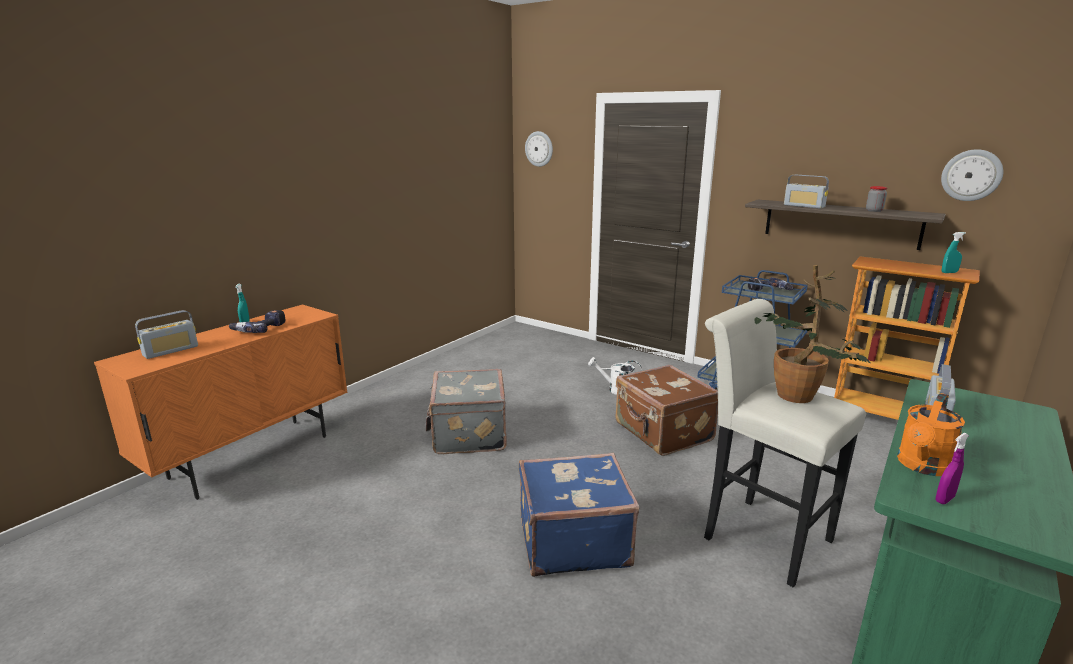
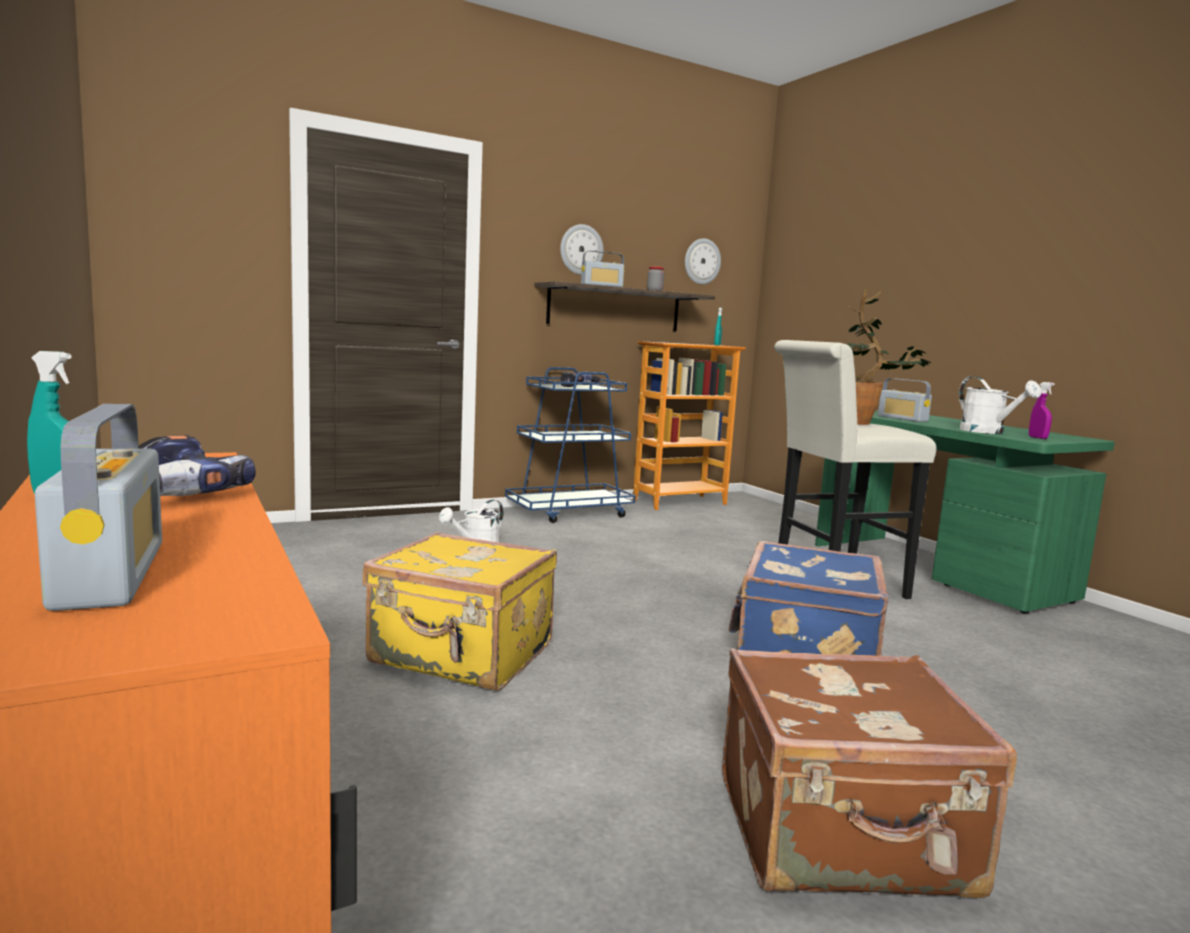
camera: 65 degrees left, 10 degrees down
(468, 434) = (462, 656): grey suitcase -> yellow suitcase
(539, 149) = (163, 186): wall clock -> wall clock (581, 249)
(662, 432) = (610, 562): brown suitcase -> brown suitcase (842, 836)
(922, 467) = (988, 432): orange watering can -> white watering can

